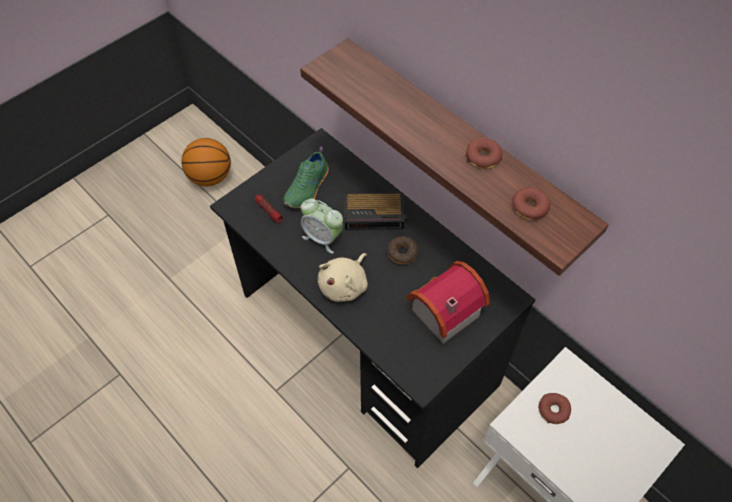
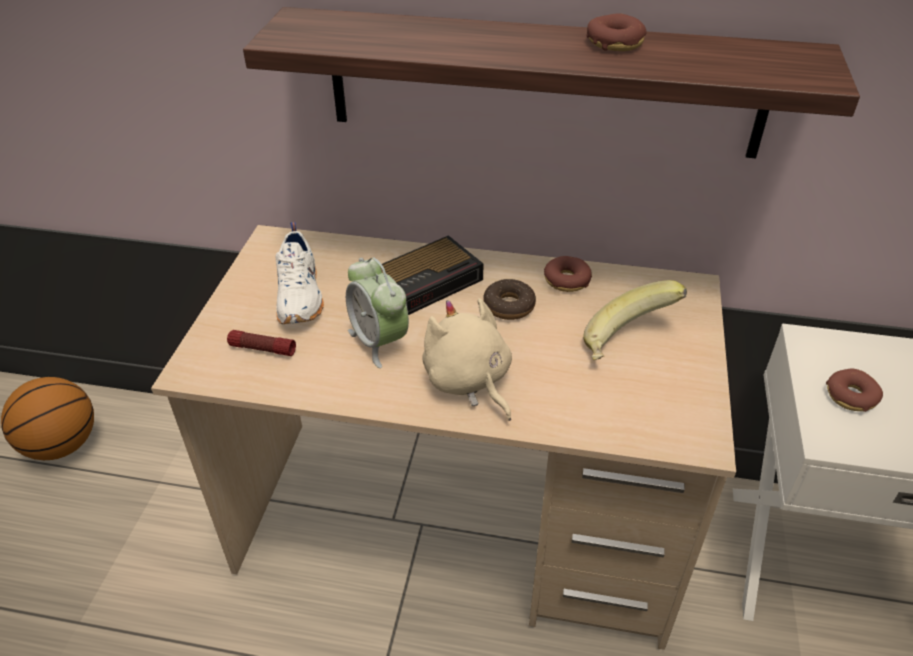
camera: 35 degrees left, 15 degrees down
(308, 188) = (301, 296): green shoe -> white shoe
(323, 238) = (379, 341): alarm clock -> alarm clock turned 60 degrees clockwise
(345, 285) = (469, 381): beige plush toy -> beige plush toy turned 150 degrees clockwise
(367, 340) = (458, 526): black desk -> beige desk
(441, 311) = (628, 344): toy house -> banana
(529, 207) = (736, 61): donut -> donut (566, 280)

